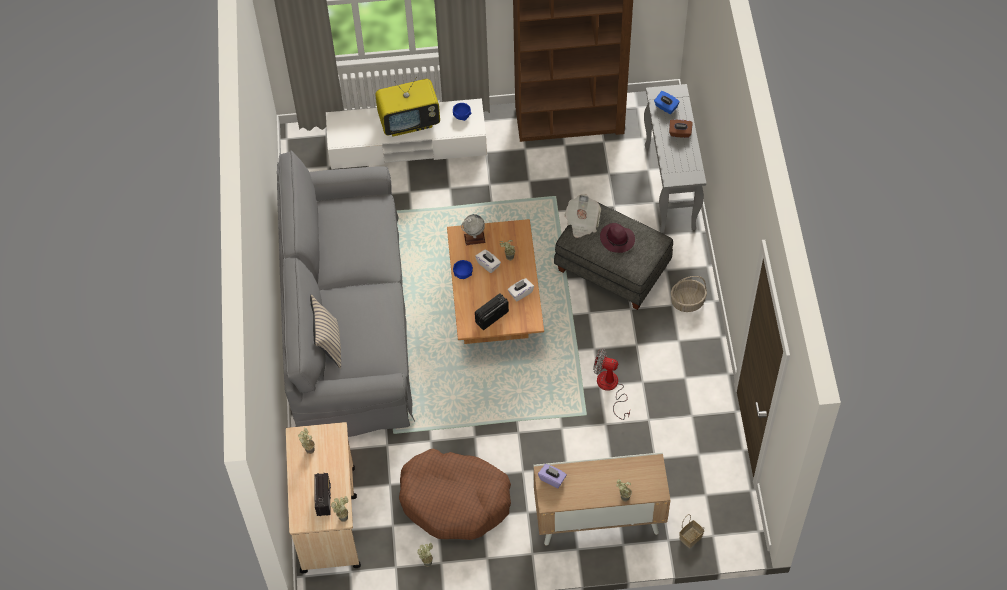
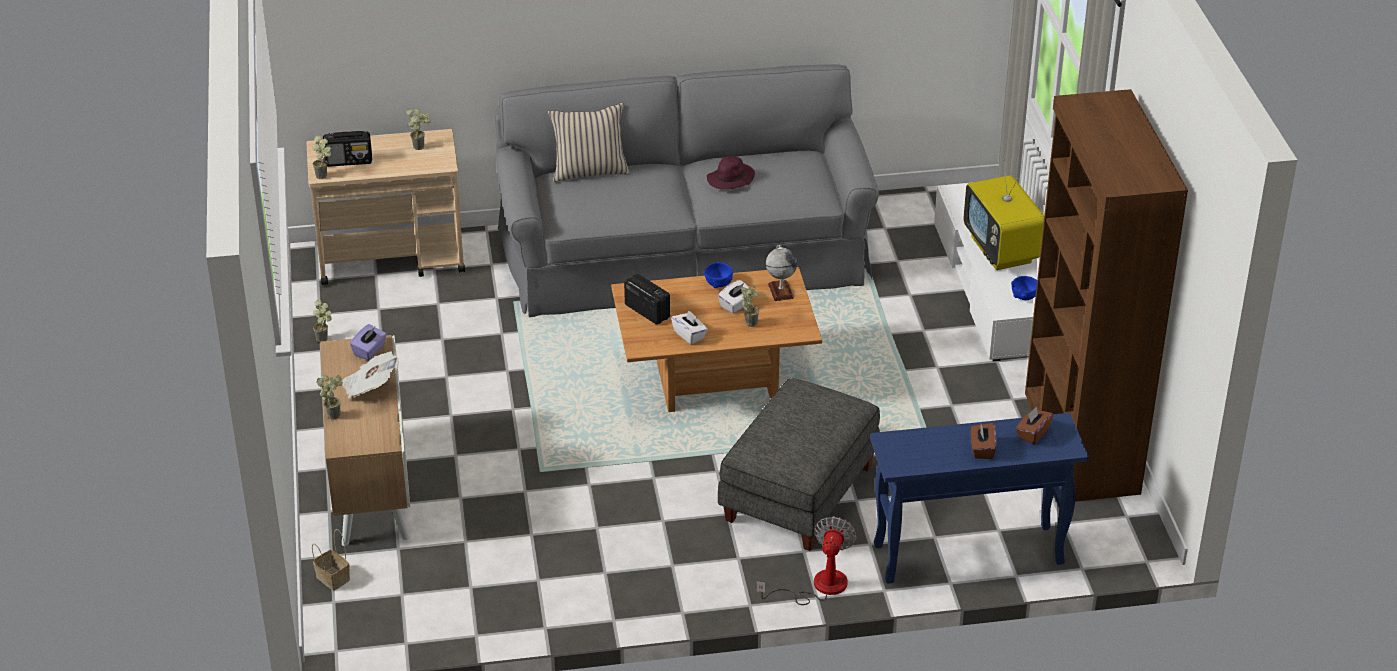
camera: 85 degrees right, 20 degrees down
(455, 500) = (410, 357): brown dog bed -> none
(582, 222) = (825, 393): newspaper -> newspaper (370, 387)
(610, 388) = (585, 495): fan -> fan (818, 586)
(617, 239) = (797, 429): purple hat -> purple hat (730, 180)
(666, 107) = (1032, 434): blue tissue box -> brown tissue box
(670, 188) = (966, 555): grey console table -> blue console table
(687, 302) = (744, 574): basket -> none

